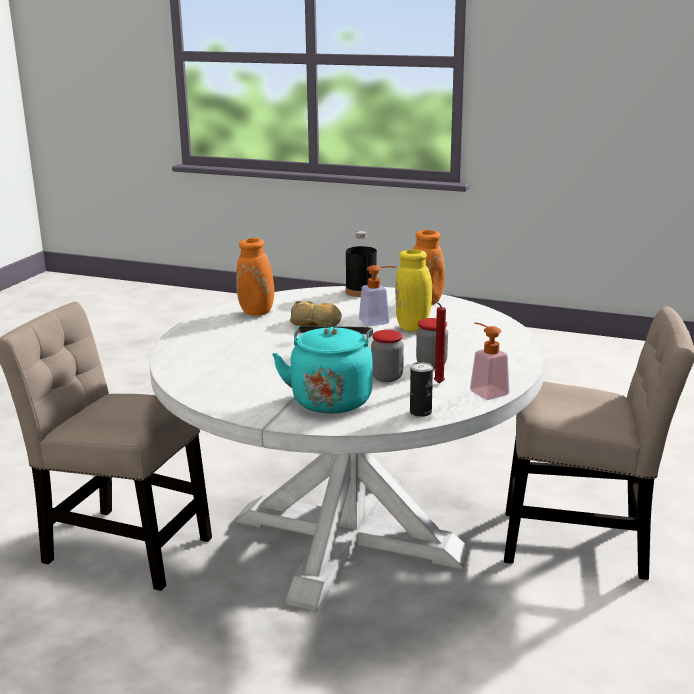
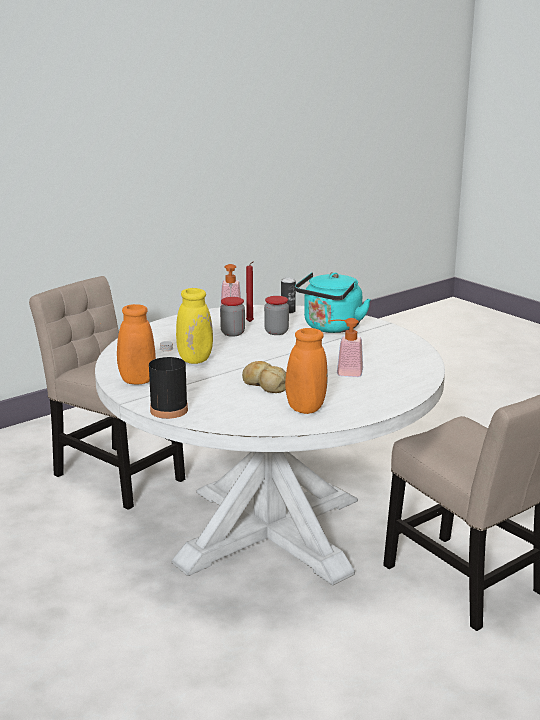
camera: 150 degrees left, 0 degrees up
(379, 321) = (210, 373): soap dispenser -> soap dispenser (344, 372)

